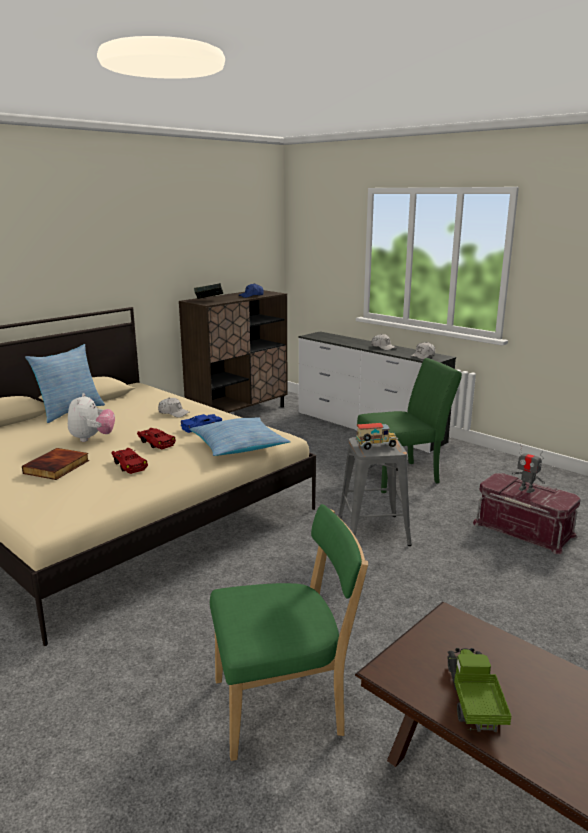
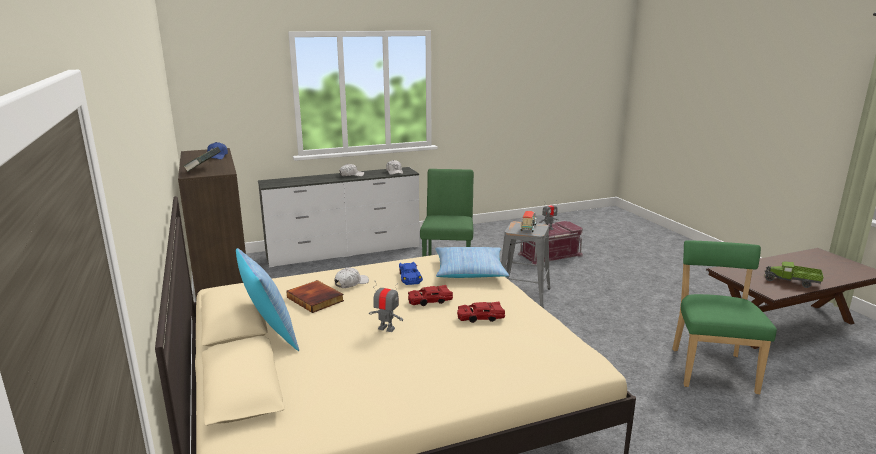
camera: 65 degrees left, 0 degrees up
(57, 467) = (460, 350): book -> book (316, 299)
(92, 438) = (386, 328): plush toy -> toy robot

